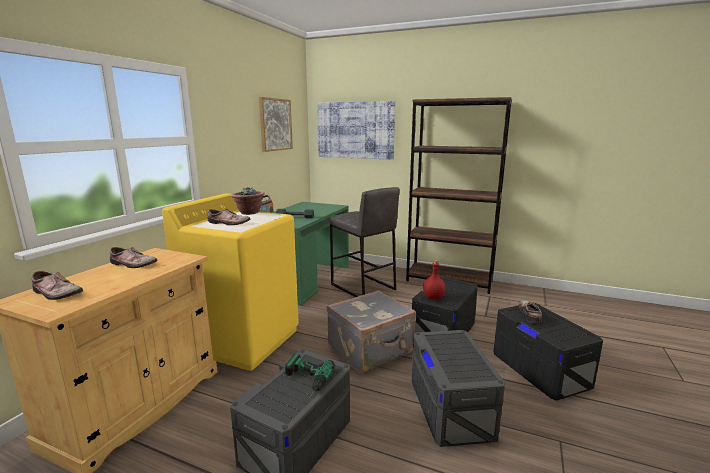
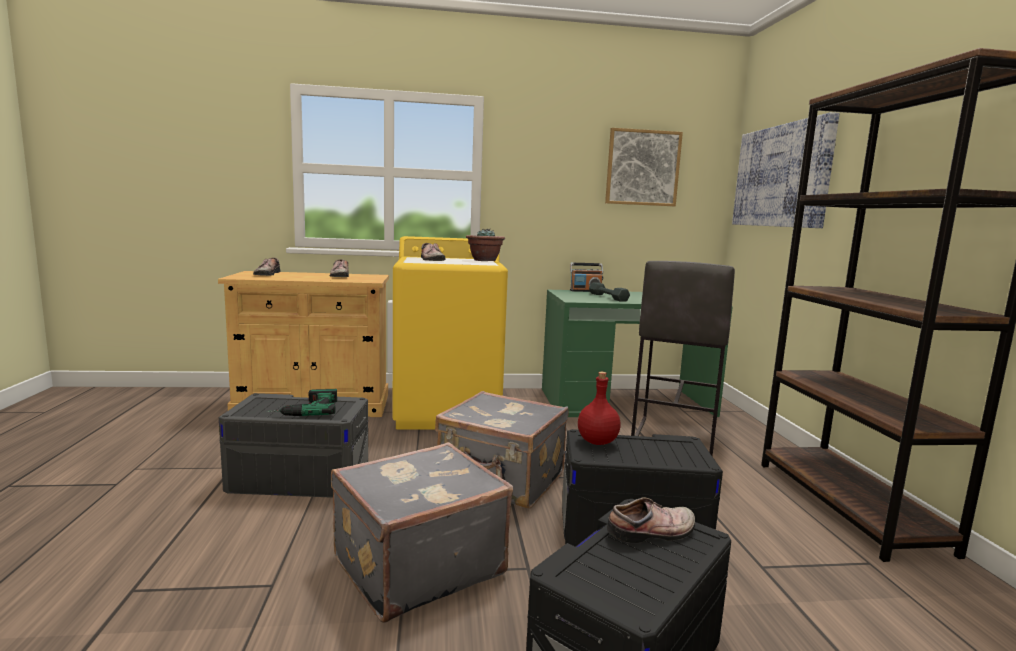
camera: 60 degrees right, 5 degrees down
(451, 407) = (416, 565): grey storage box -> grey suitcase

